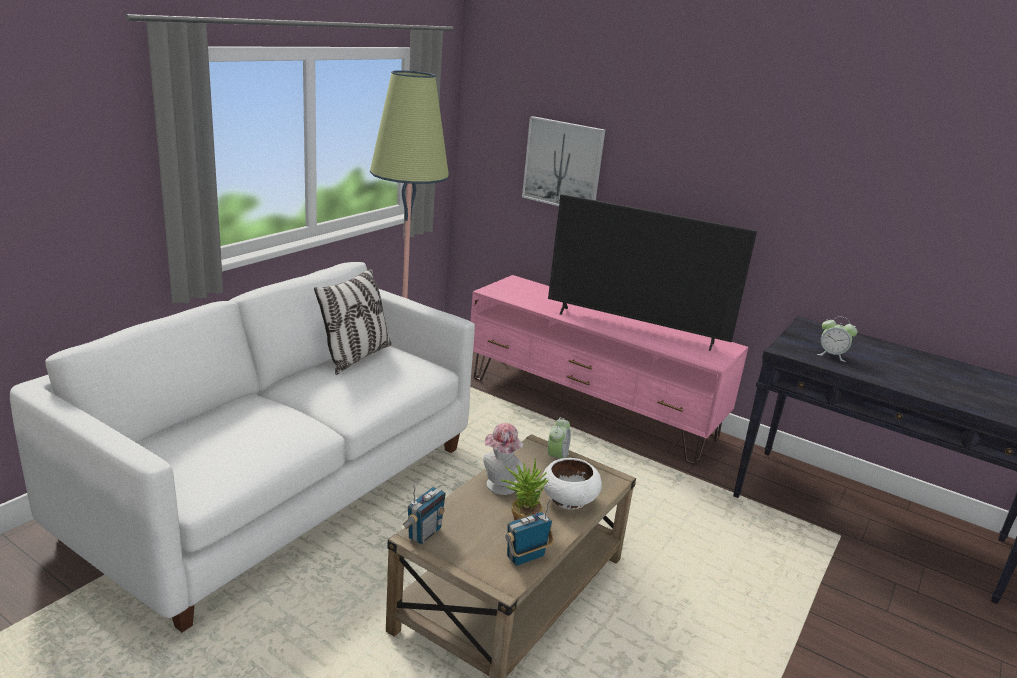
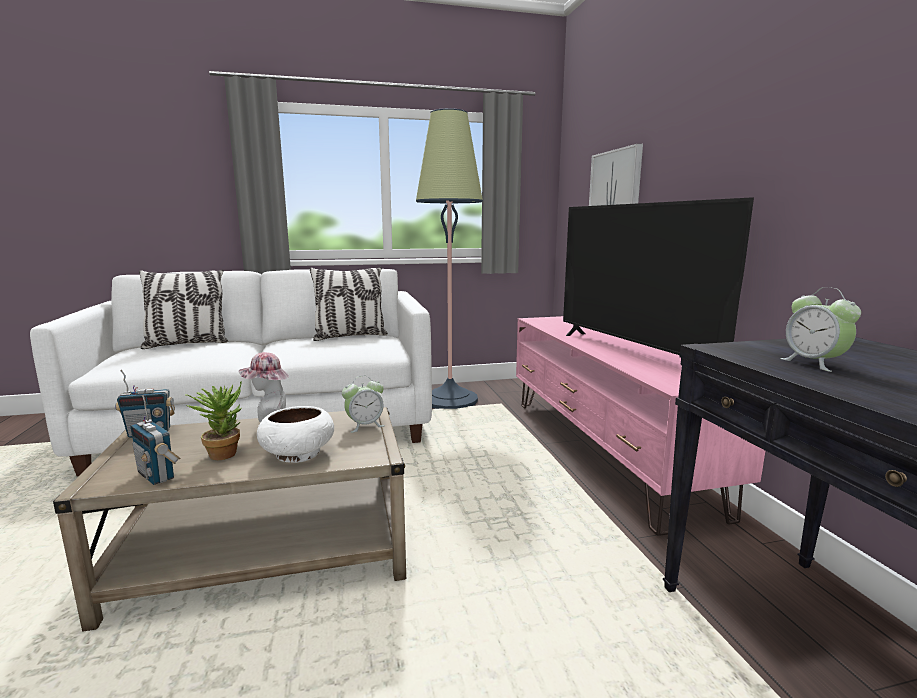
camera: 45 degrees right, 10 degrees down
(205, 423) = (187, 344): none -> pillow
(526, 557) = (157, 476): radio -> radio turned 150 degrees counterclockwise

